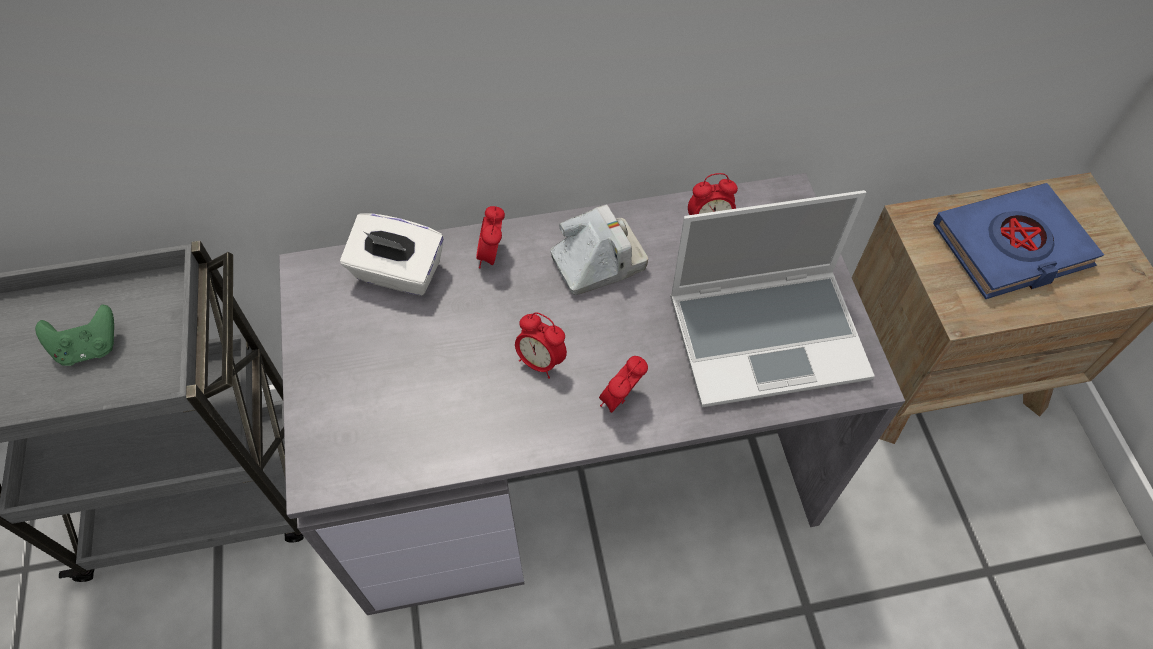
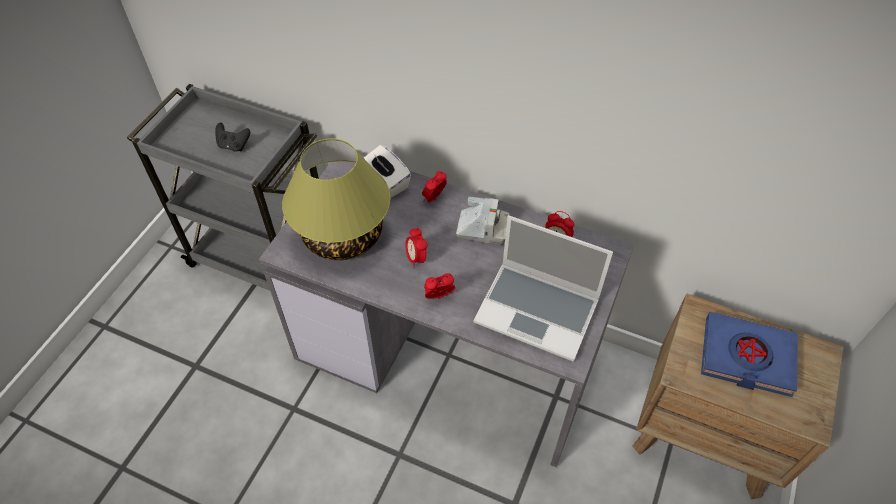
camera: 35 degrees right, 5 degrees down
(89, 348) = (234, 145): green game controller -> black game controller
(400, 393) = (343, 236): none -> table lamp

